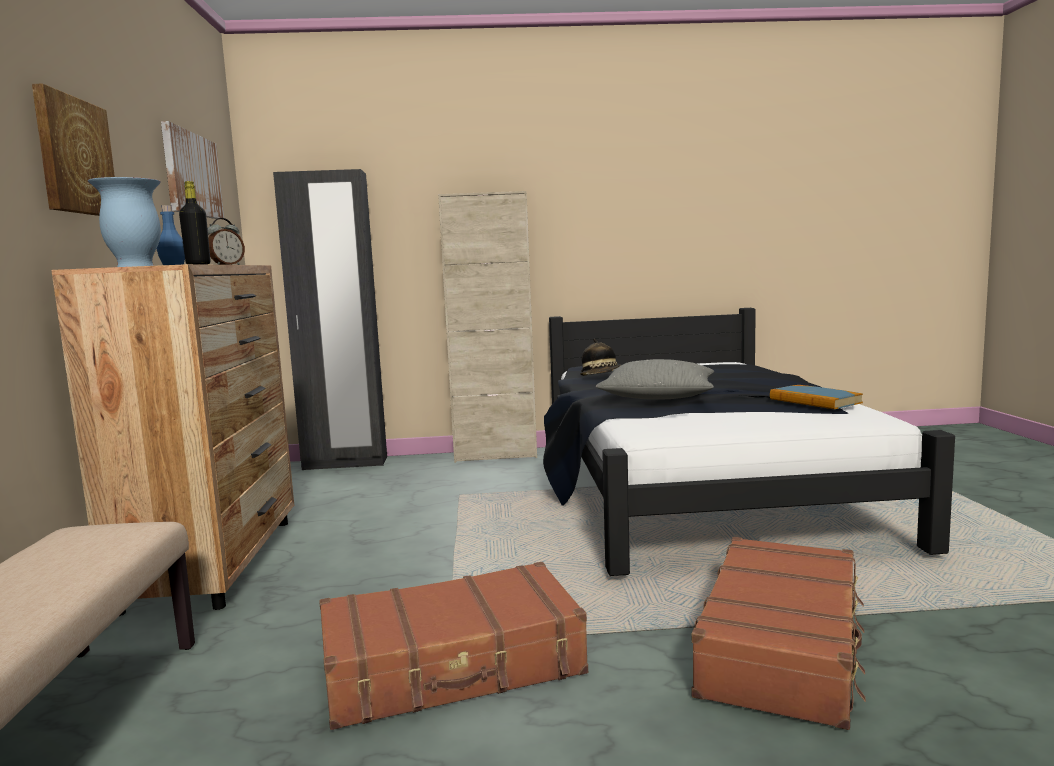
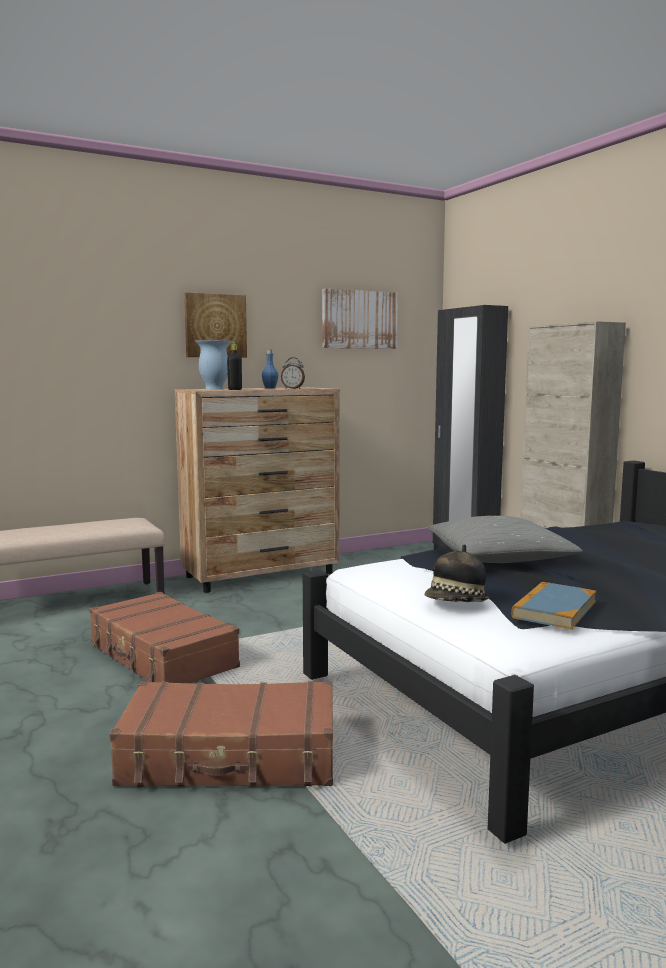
camera: 65 degrees right, 0 degrees up
(601, 376) = (576, 532): hat -> hat (456, 603)

